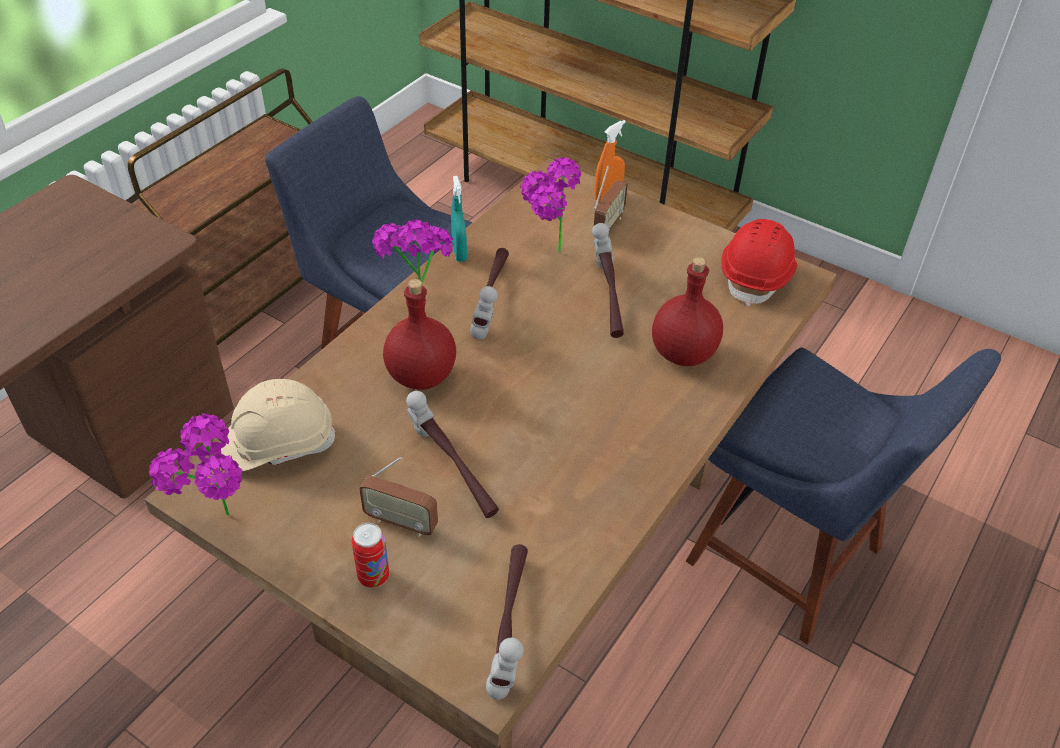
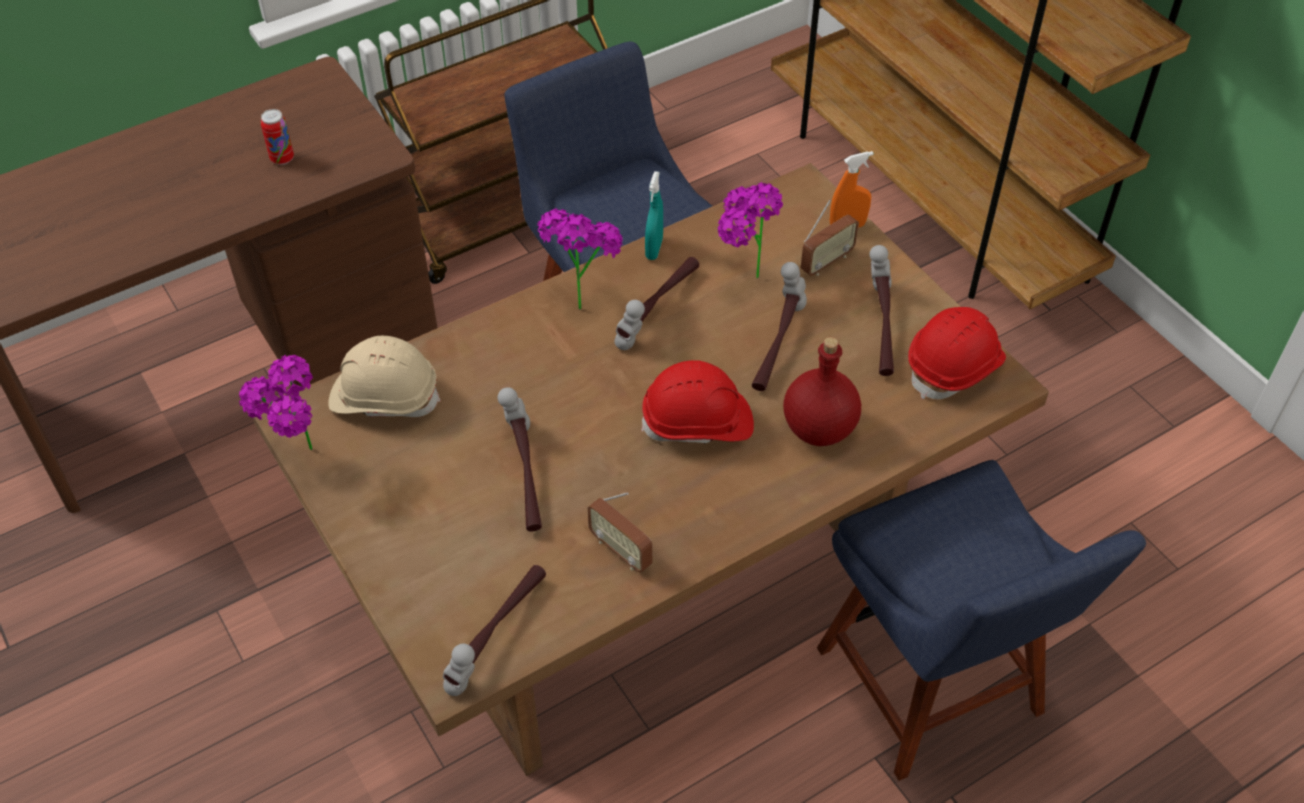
camera: 25 degrees right, 5 degrees up
(373, 577) = (404, 549): can -> can (282, 159)
(401, 522) = (453, 508): radio -> radio (621, 551)
(422, 377) = (546, 372): red bottle -> none
(580, 379) = (698, 423): none -> red hard hat
(681, 263) = (880, 328): none -> hammer

